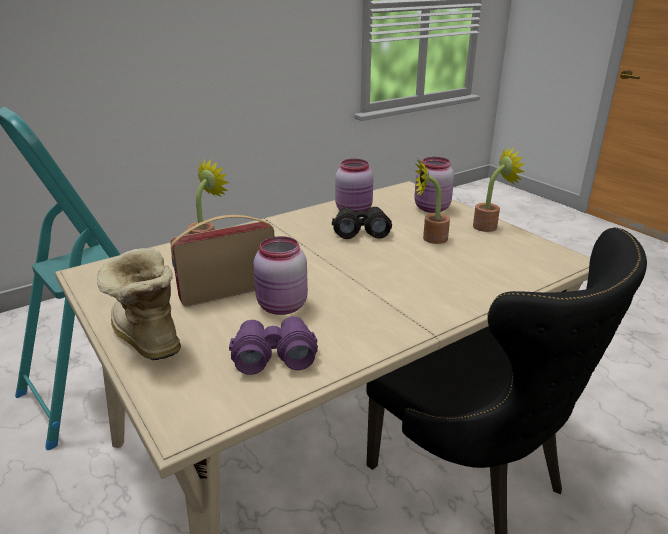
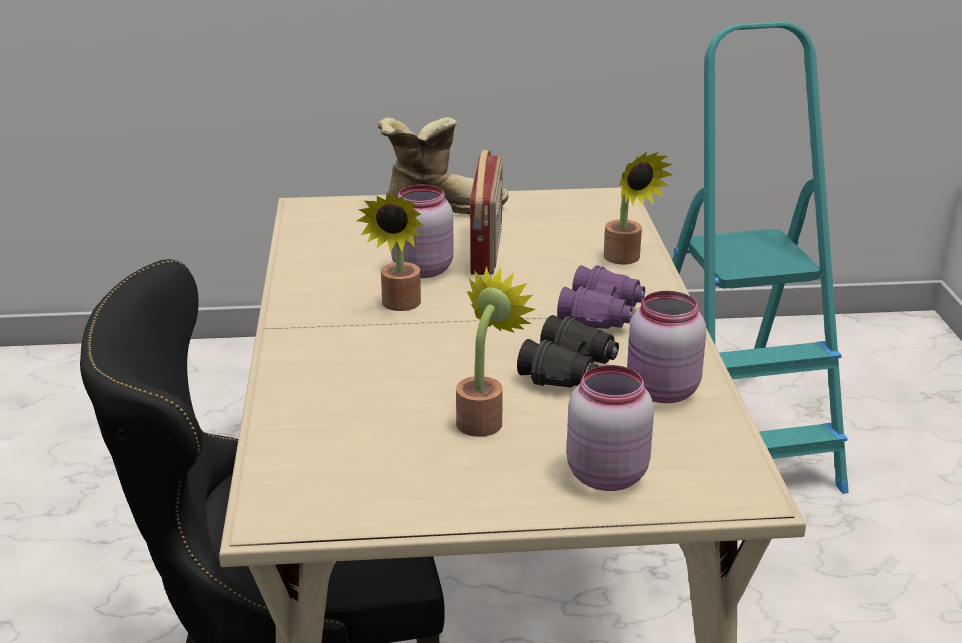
camera: 120 degrees right, 0 degrees up
(273, 355) = (344, 249): purple binoculars -> purple binoculars (602, 315)
(489, 226) = (469, 501): potted plant -> potted plant (399, 306)

